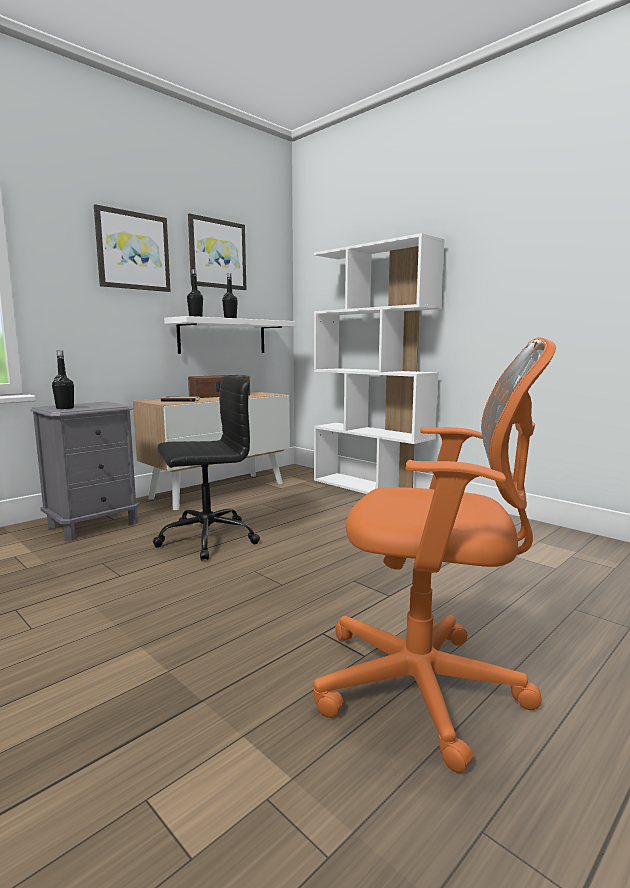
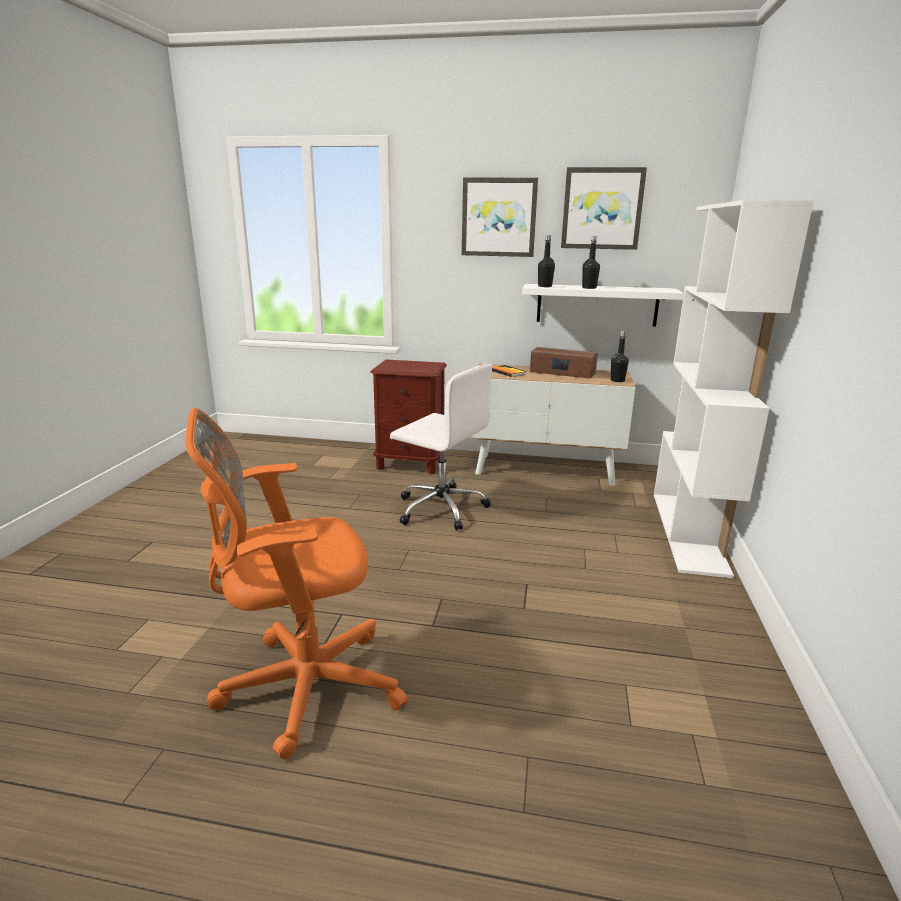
camera: 55 degrees right, 10 degrees up
(65, 408) = (392, 366): black bottle -> black bottle (617, 380)
(93, 525) = (410, 463): grey nightstand -> brown nightstand
(205, 538) = (440, 508): black office chair -> white office chair
(428, 688) = (301, 687): orange office chair -> orange office chair turned 90 degrees clockwise

